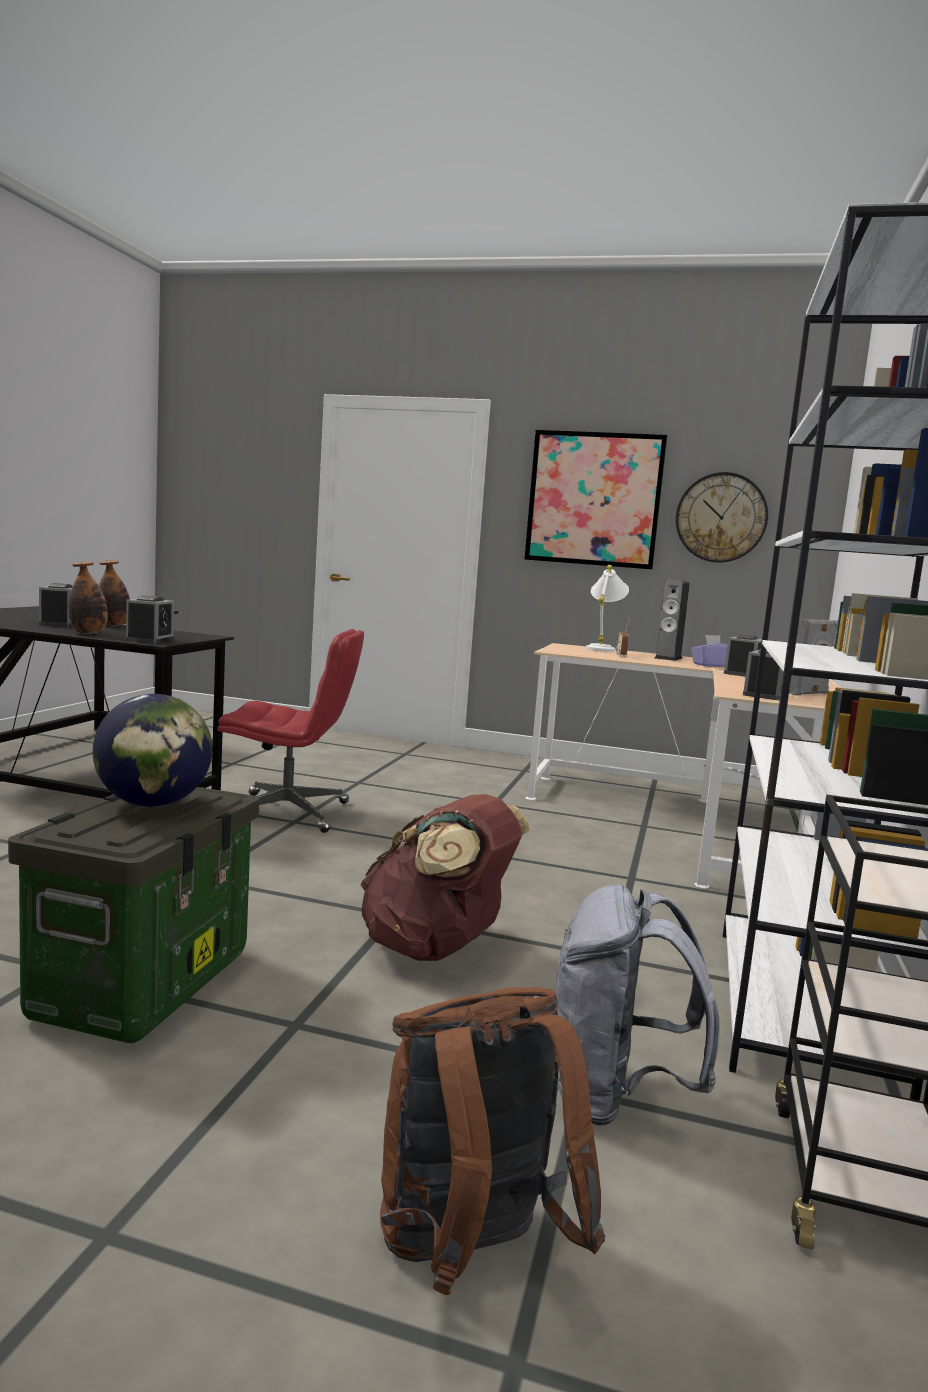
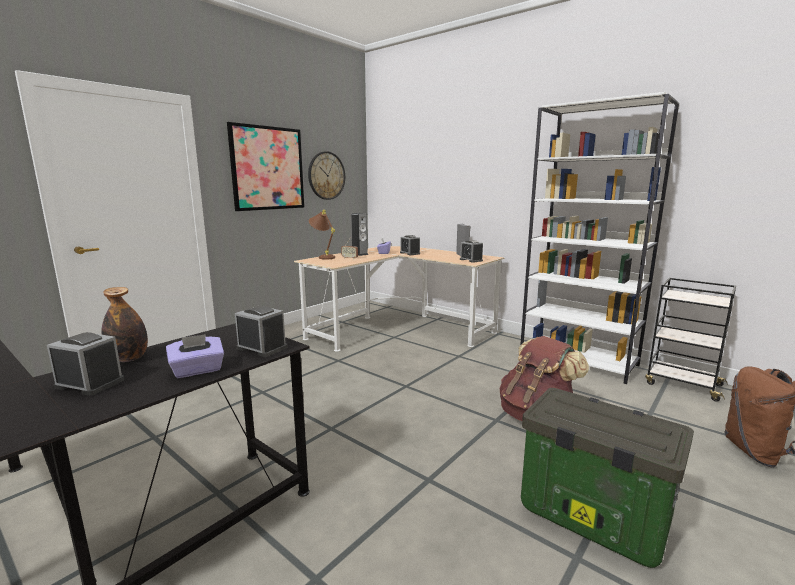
camera: 65 degrees left, 5 degrees up
(88, 633) = (197, 370): bottle -> purple tissue box
(152, 804) = (591, 416): globe -> none
(289, 813) = (310, 428): red office chair -> none
(602, 649) = (323, 257): white table lamp -> brown table lamp
(615, 1097) = (652, 407): grey backpack -> none

